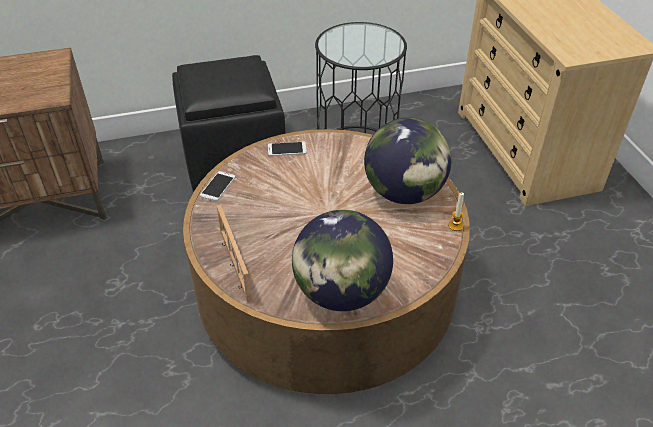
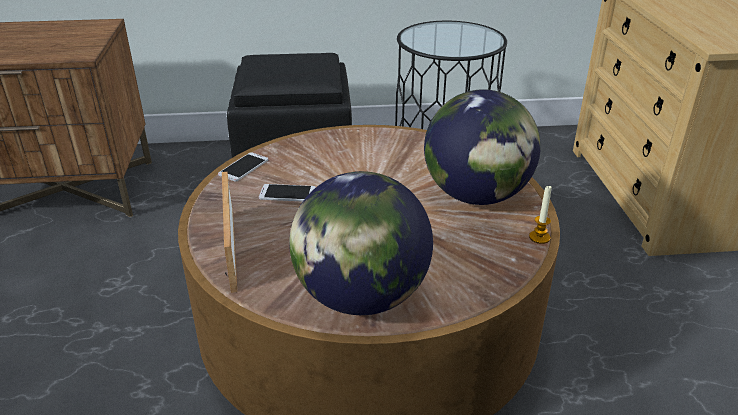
camera: 10 degrees right, 10 degrees down
(287, 149) = (340, 139): phone -> phone (288, 193)

